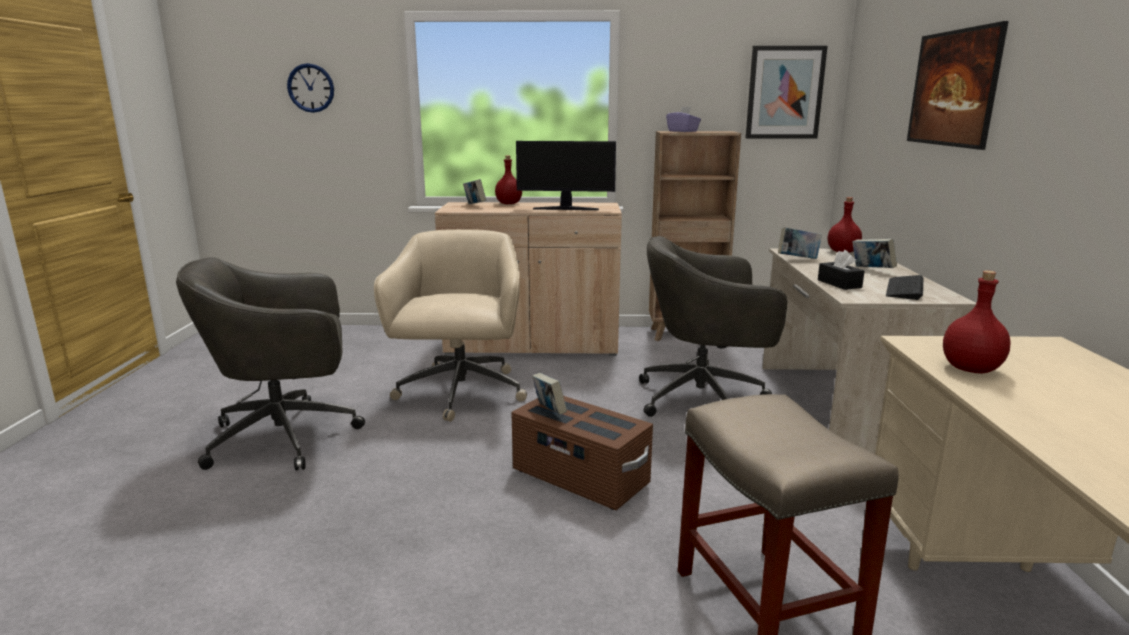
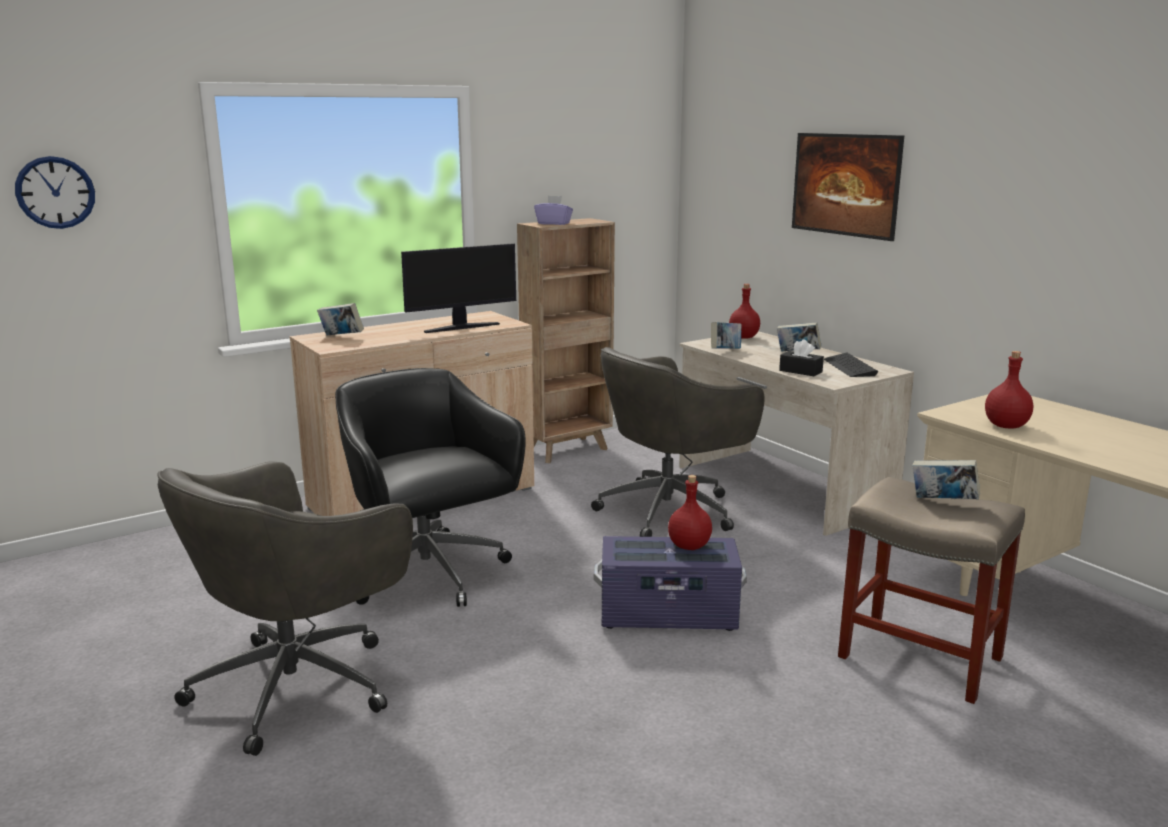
camera: 35 degrees left, 0 degrees up
(460, 394) = (429, 574): beige office chair -> black office chair
(508, 204) = (376, 329): red bottle -> red bottle (690, 546)
(549, 411) = (636, 554): book -> book (943, 502)
(580, 478) = (668, 615): brown storage box -> purple storage box
(784, 93) = (630, 174): picture -> none

